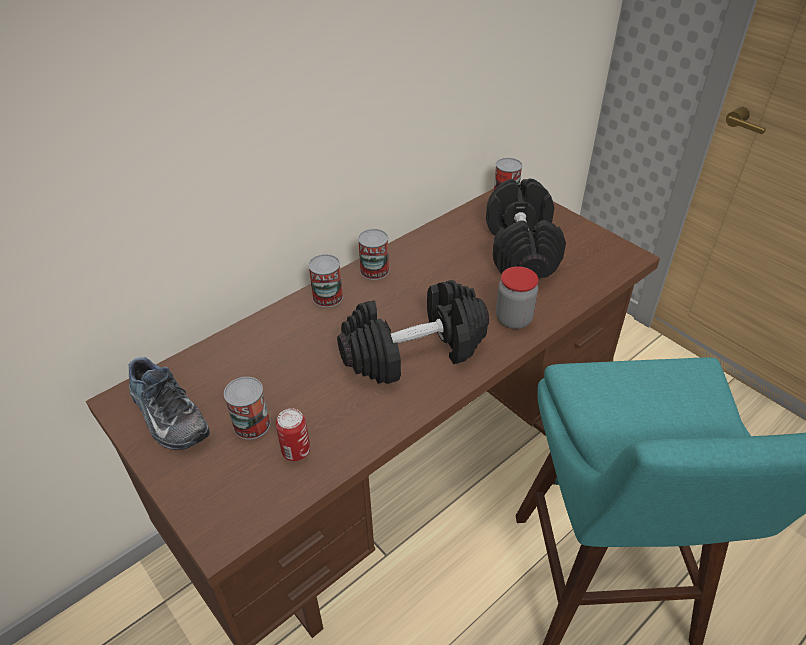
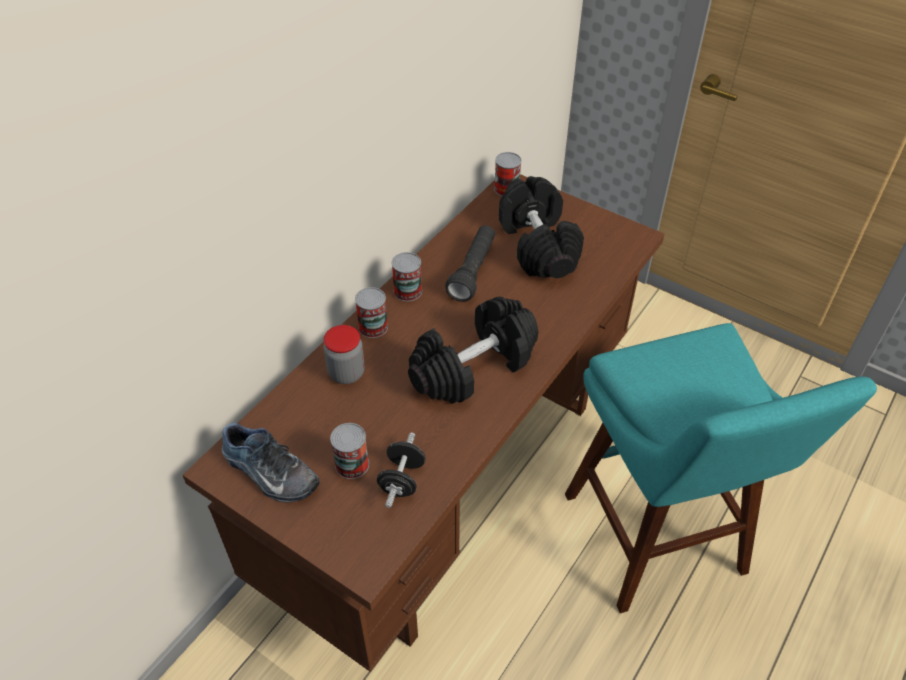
camera: 15 degrees left, 5 degrees up
(296, 451) = (402, 480): can -> black dumbbell
(446, 262) = (472, 271): none -> black flashlight
(513, 319) = (552, 318): jar -> jar (346, 373)

